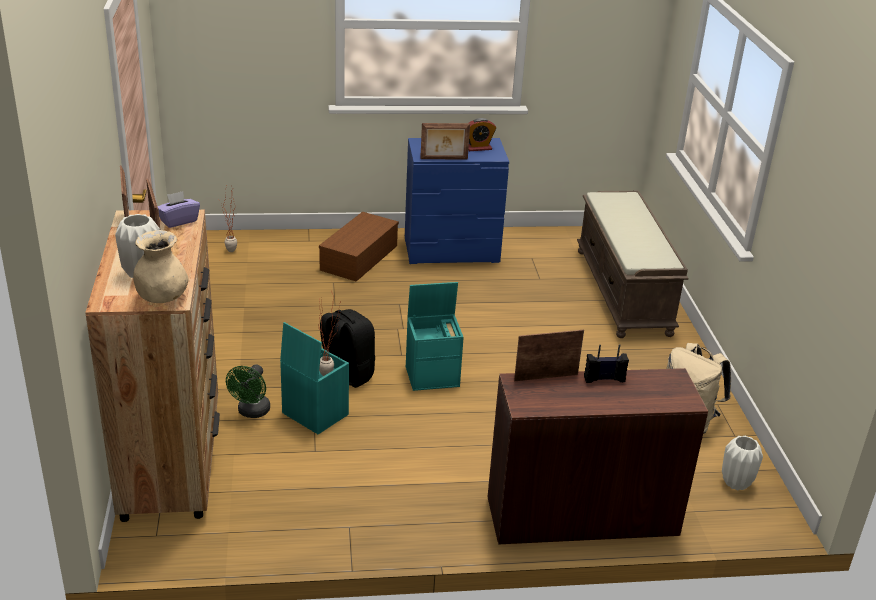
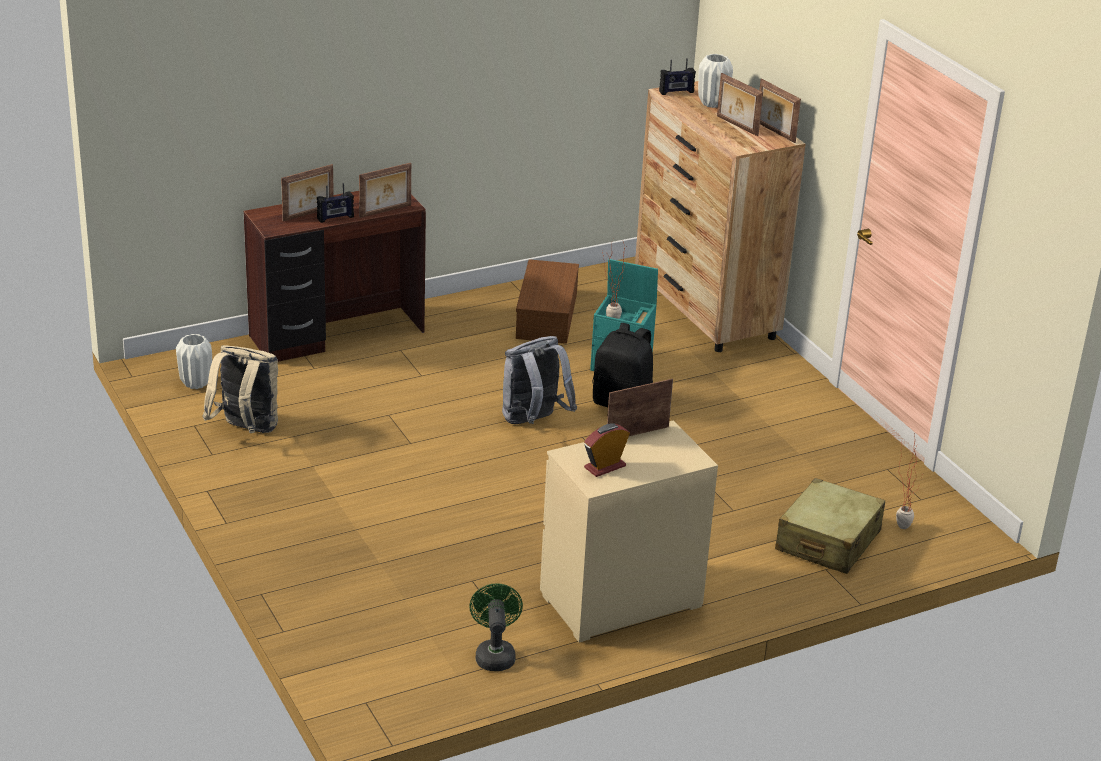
camera: 160 degrees right, 0 degrees up
(162, 298) = (676, 92): beige vase -> radio
(178, 221) = (742, 143): purple tissue box -> none
(252, 412) = (679, 355): green fan -> green fan (494, 654)
(290, 253) = (827, 541): none -> beige suitcase
(359, 257) = (736, 557): brown storage box -> brown storage box (547, 316)
(433, 376) = (533, 422): turquoise storage box -> grey backpack
(452, 251) = (620, 600): blue dresser -> beige dresser
(624, 292) = (346, 585): brown bench -> none
(633, 390) = (308, 214): none -> picture frame

